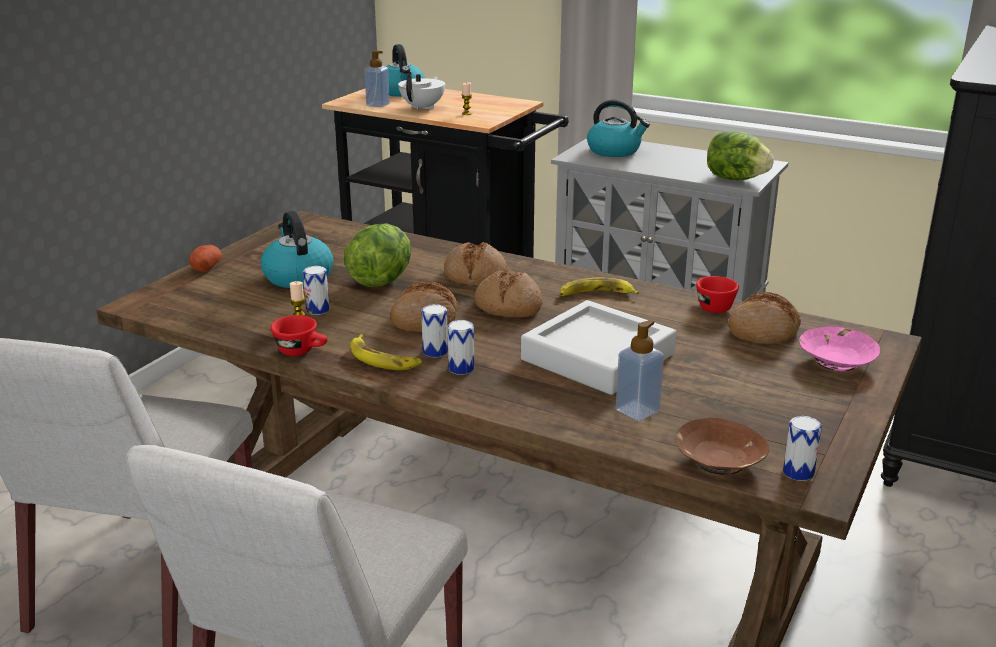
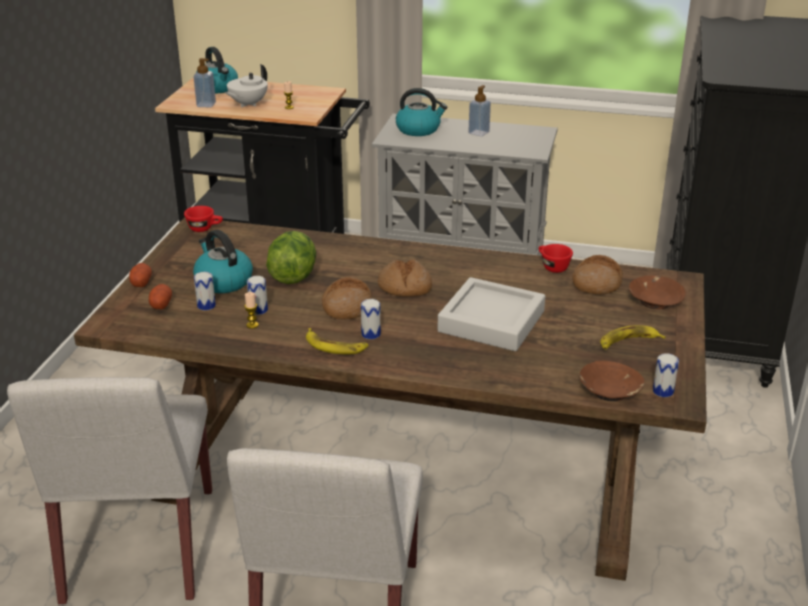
camera: 15 degrees left, 5 degrees up
(212, 291) = (161, 304): none -> potato
(302, 351) = (269, 348): red cup -> red cup (205, 228)
(423, 108) = (248, 104): white teapot -> white teapot turned 150 degrees counterclockwise
(461, 368) = (398, 345): can -> can (206, 305)
(475, 275) = (365, 262): bread -> none
(595, 294) = (464, 267): banana -> banana (628, 342)
(637, 410) = (539, 361): soap dispenser -> soap dispenser (478, 132)
(735, 179) = (525, 149): lettuce -> none
(835, 361) = (654, 301): pink bowl -> brown bowl

